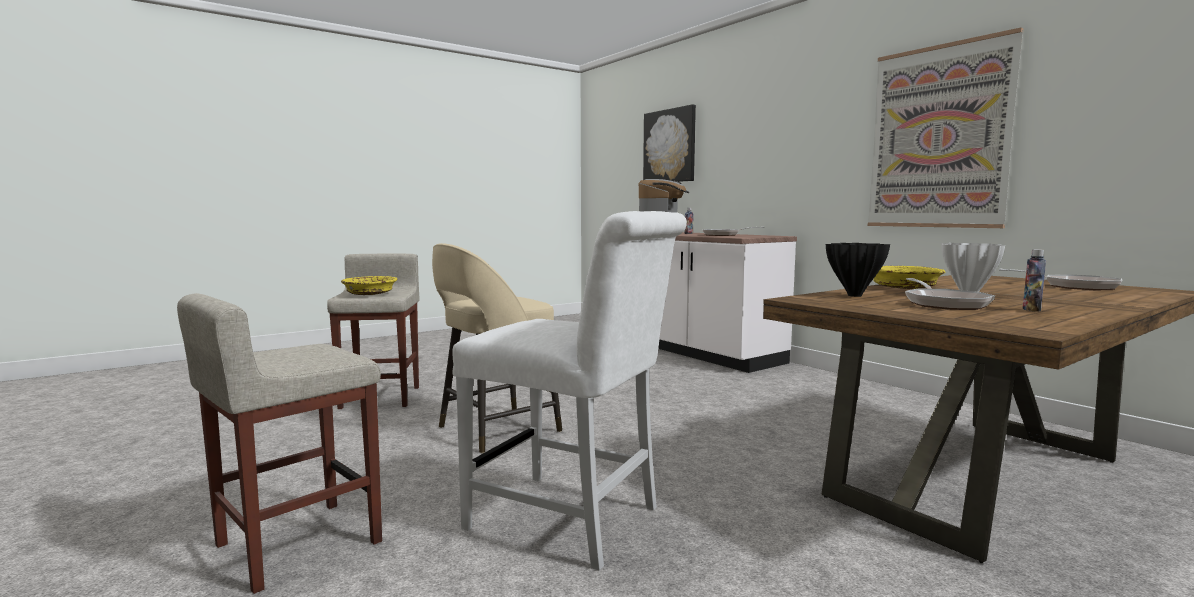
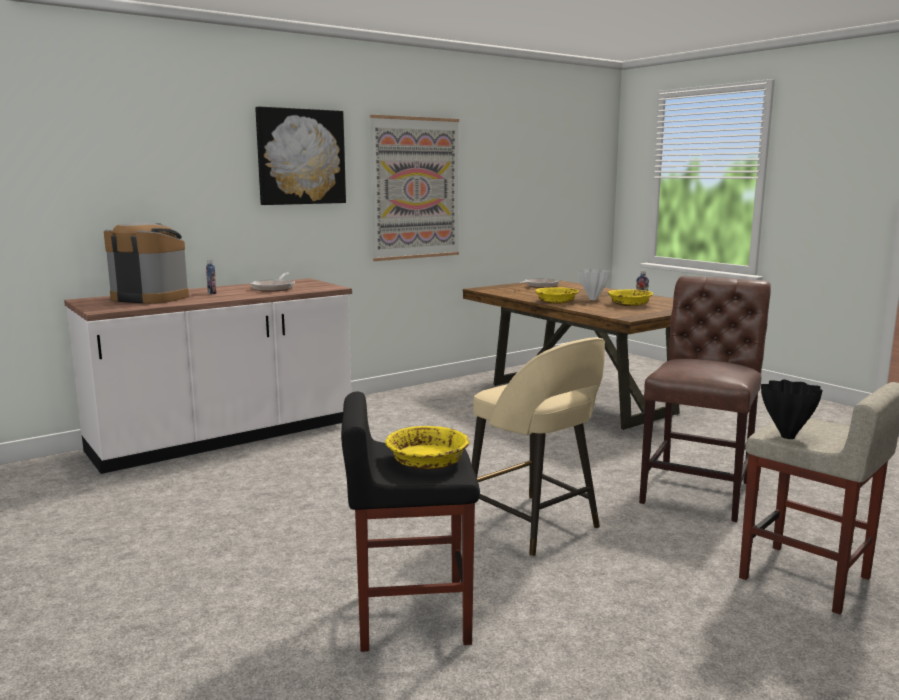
camera: 90 degrees left, 5 degrees up
(381, 397) = (410, 618): beige stool -> black stool
(572, 521) = (699, 490): white chair -> brown chair
(670, 146) = (86, 168): picture -> picture (301, 157)
(856, 295) = (604, 310): black vase -> black vase (787, 436)
(943, 304) = (629, 304): frying pan -> yellow bowl

